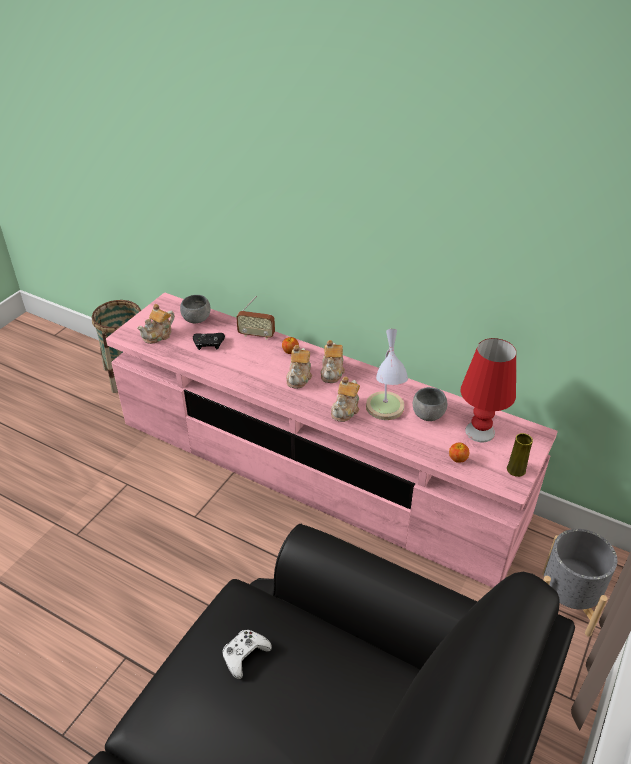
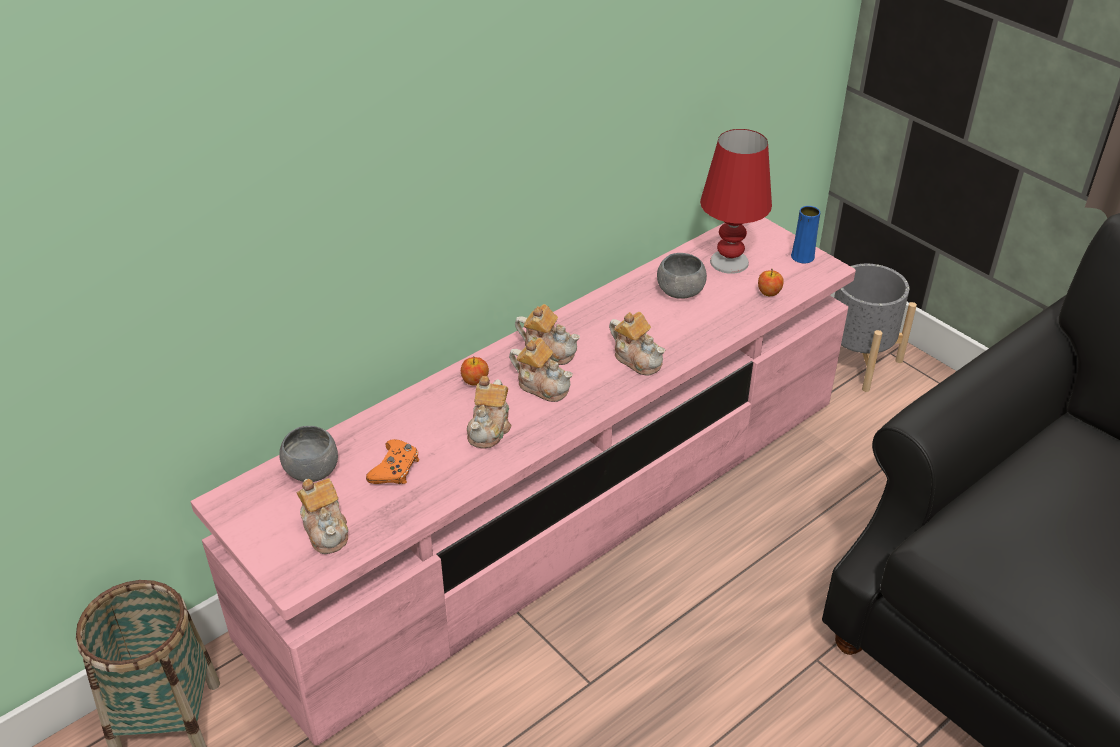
camera: 70 degrees left, 0 degrees up
(208, 344) = (395, 469): black game controller -> orange game controller
(245, 655) = (1050, 543): white game controller -> none
(253, 367) = (490, 429): none -> teapot
(256, 335) = (409, 408): radio -> none
(386, 413) = (660, 325): table lamp -> none
(516, 469) = (802, 257): yellow vase -> blue vase

